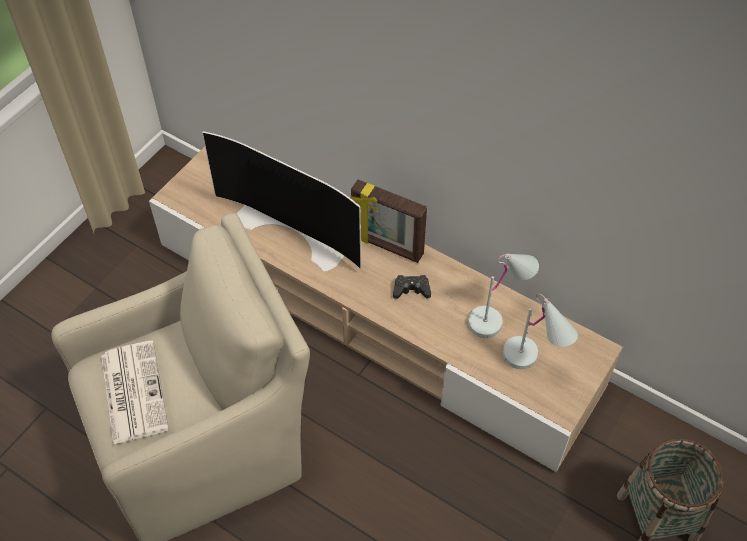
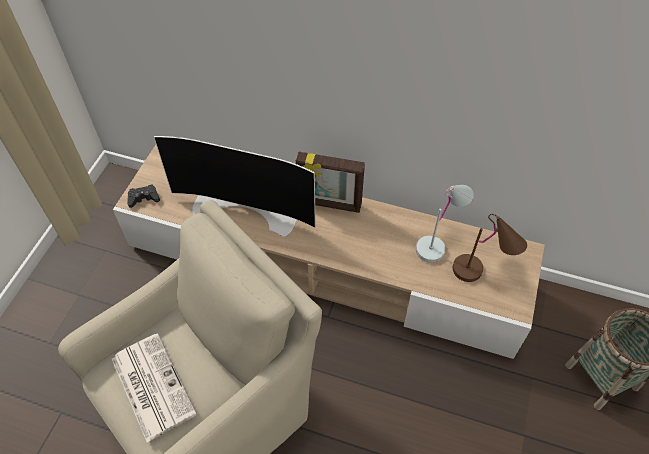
camera: 15 degrees left, 0 degrees up
(411, 290) = (361, 236): black game controller -> black game controller (144, 198)
(533, 363) = (480, 274): white table lamp -> brown table lamp

